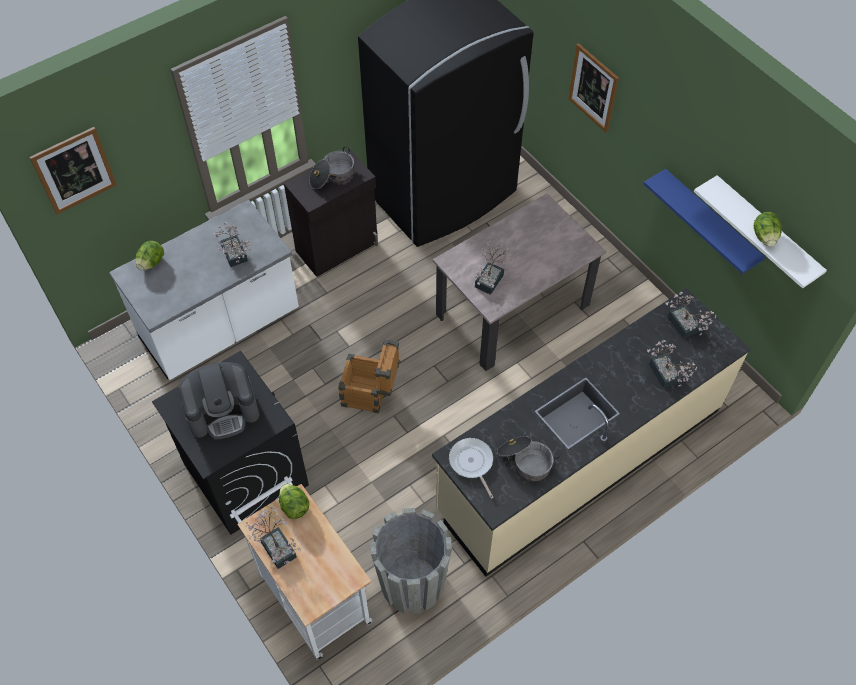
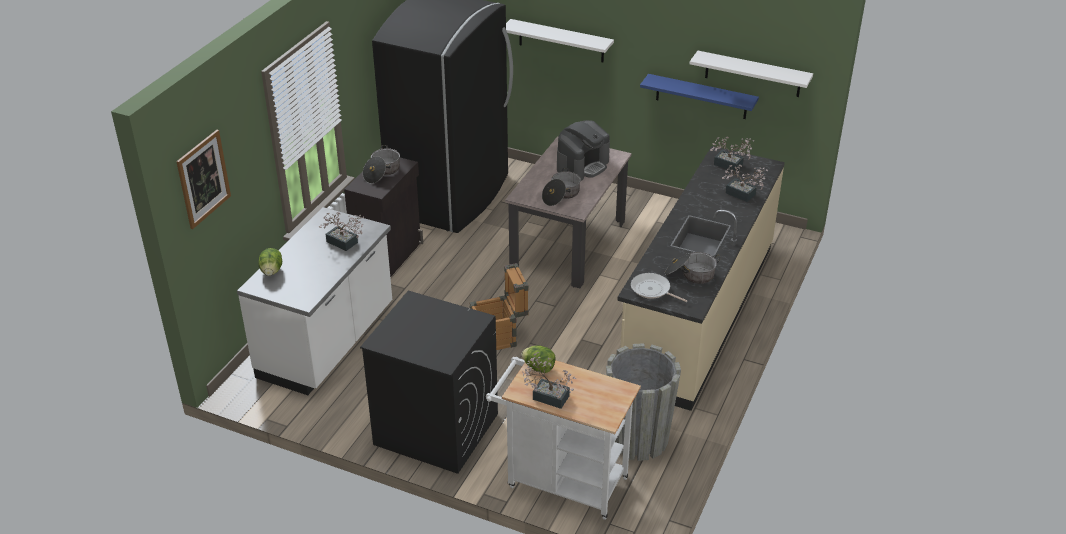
camera: 30 degrees left, 20 degrees down
(223, 411) = (429, 330): coffee machine -> coffee machine (582, 165)
(491, 278) = (561, 195): potted plant -> cooking pot
(593, 88) = (561, 41): picture -> white shelf
(764, 237) = (759, 70): lettuce -> none

